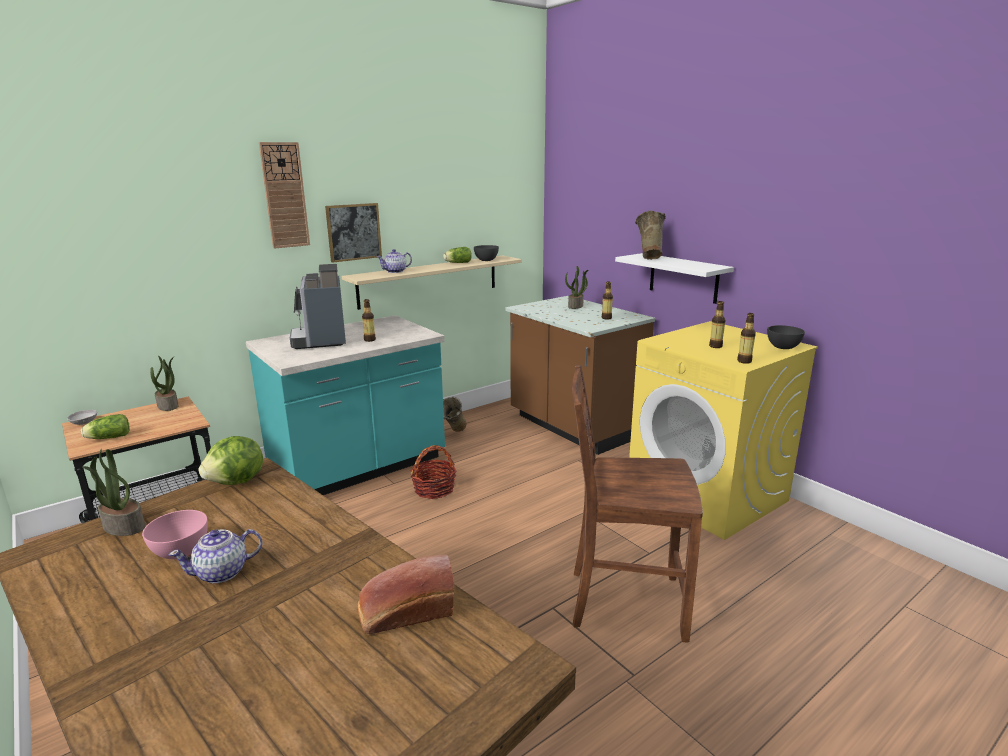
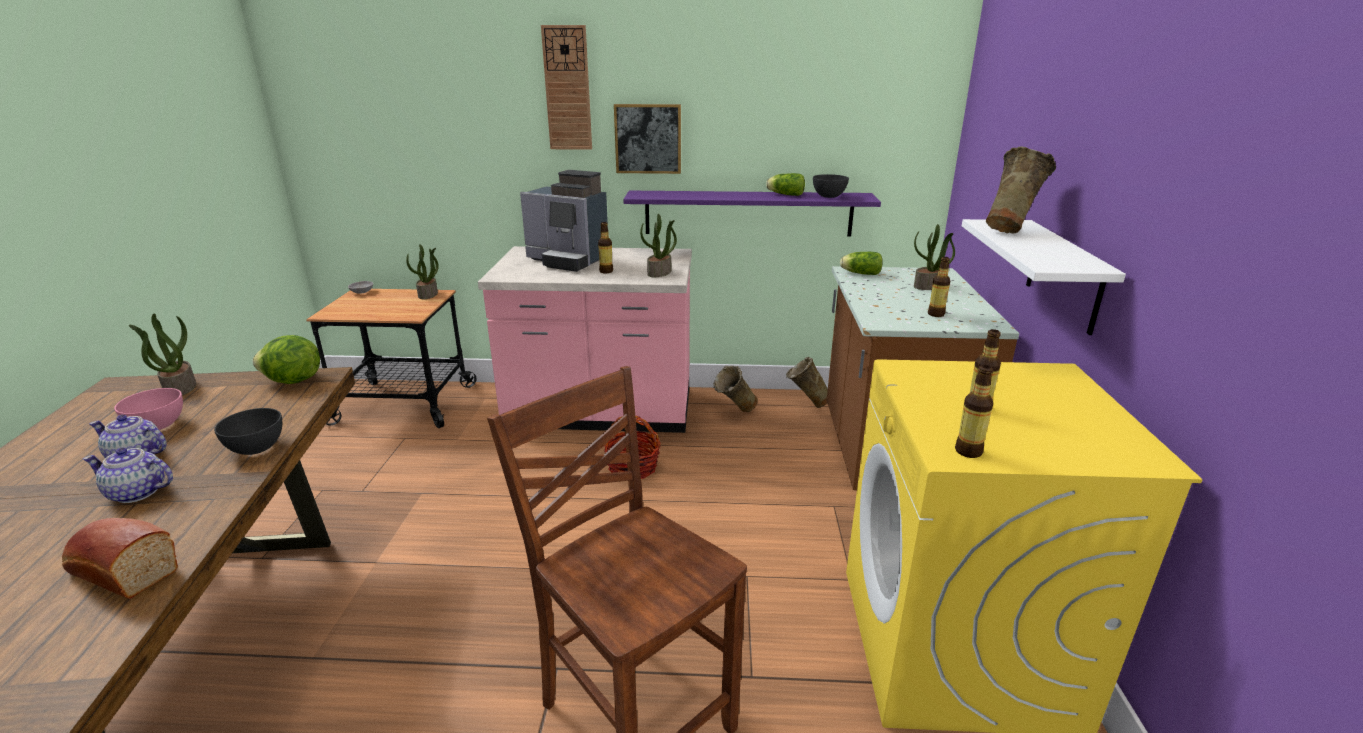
camera: 40 degrees right, 5 degrees up
(107, 438) = (350, 310): lettuce -> lettuce (859, 273)
(322, 340) = (568, 260): coffee machine -> coffee machine turned 90 degrees counterclockwise
(359, 467) = (601, 413): turquoise counter -> pink counter
(395, 271) = (689, 194): teapot -> teapot (138, 493)
(410, 332) = (659, 273): none -> potted plant
(429, 281) = (748, 213): beige shelf -> purple shelf
(490, 415) = (806, 405): none -> beige vase
(782, 347) = (1110, 454): grey bowl -> grey bowl (256, 448)

